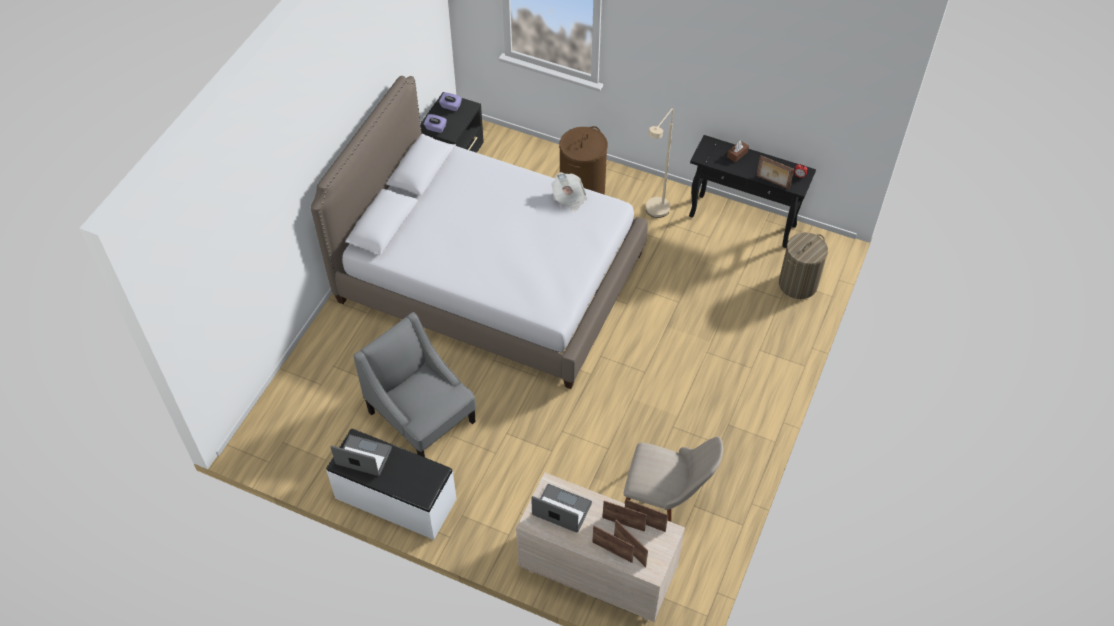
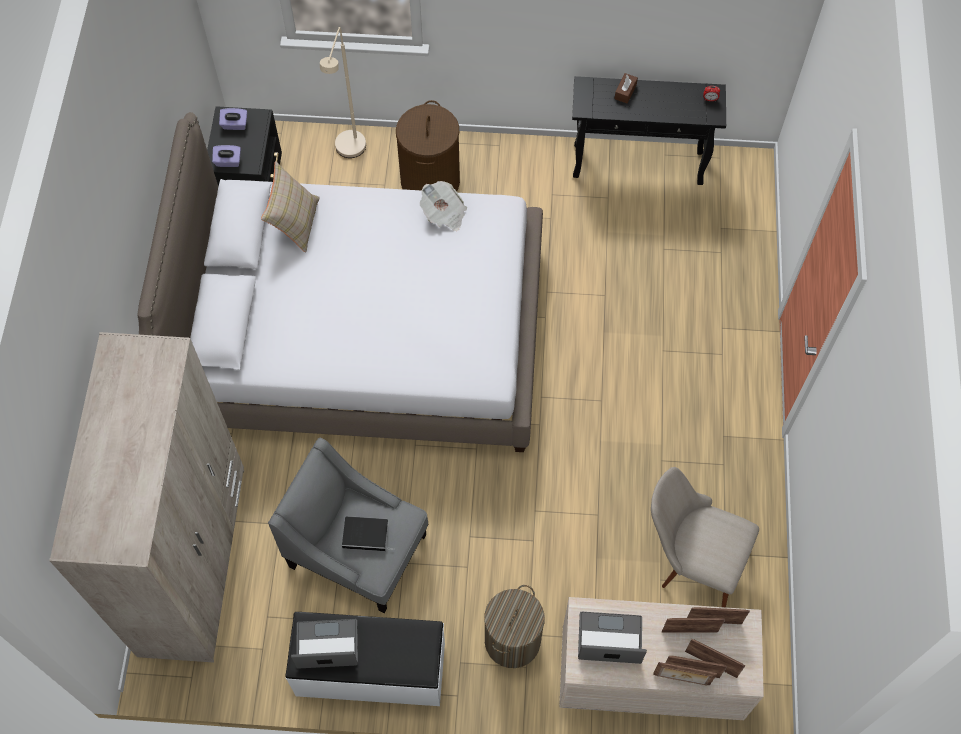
camera: 20 degrees left, 10 degrees up
(305, 386) = (193, 560): none -> beige wardrobe
(425, 395) = (367, 534): none -> book
(461, 175) = (295, 222): none -> beige pillow
(655, 213) = (530, 186): beige floor lamp -> beige floor lamp (349, 153)
(665, 502) = (690, 560): beige chair -> beige chair turned 150 degrees counterclockwise
(772, 182) = (682, 118): picture frame -> picture frame (681, 680)
(798, 284) = (733, 228): laundry basket -> laundry basket (512, 640)

